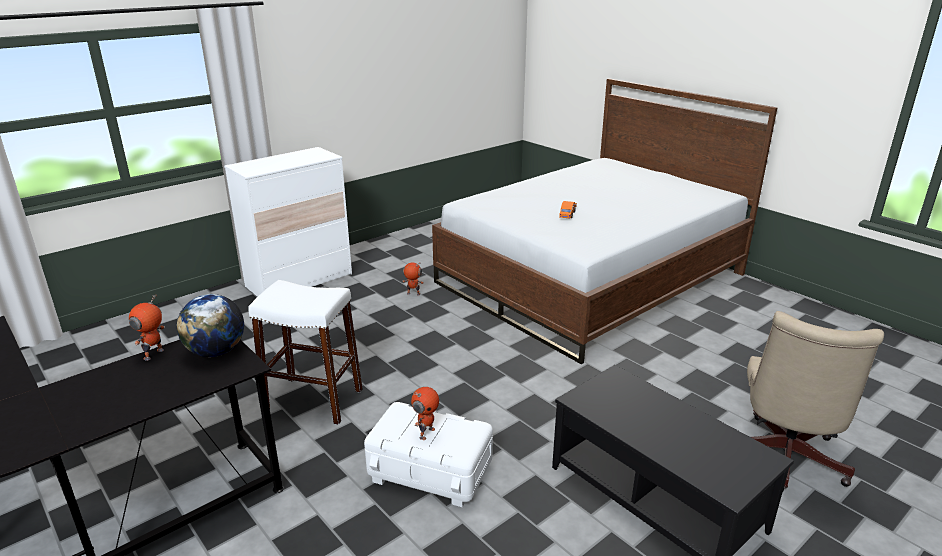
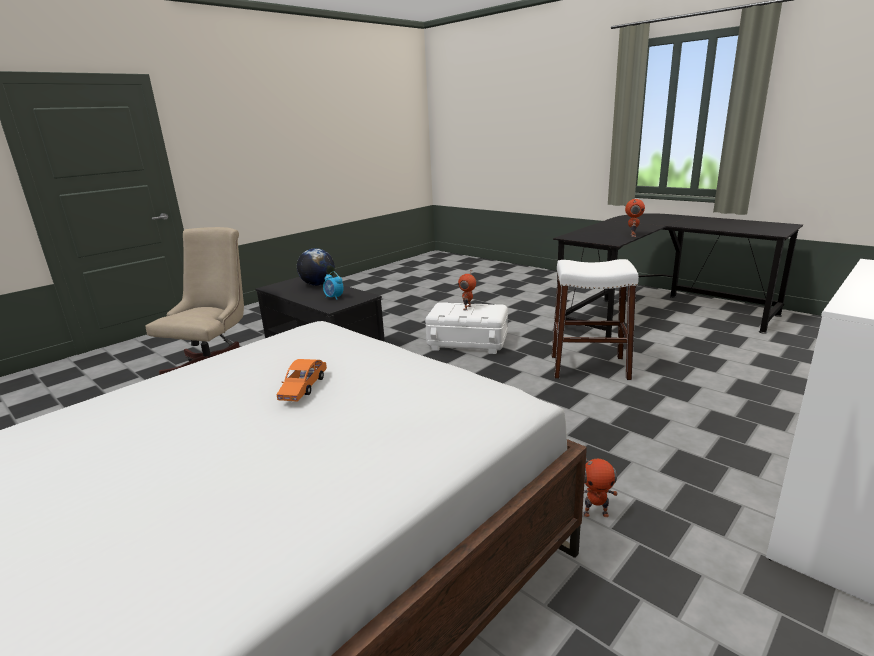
camera: 175 degrees right, 5 degrees down
(216, 352) = (597, 238): globe -> globe (318, 284)
(625, 401) = (334, 298): none -> alarm clock

